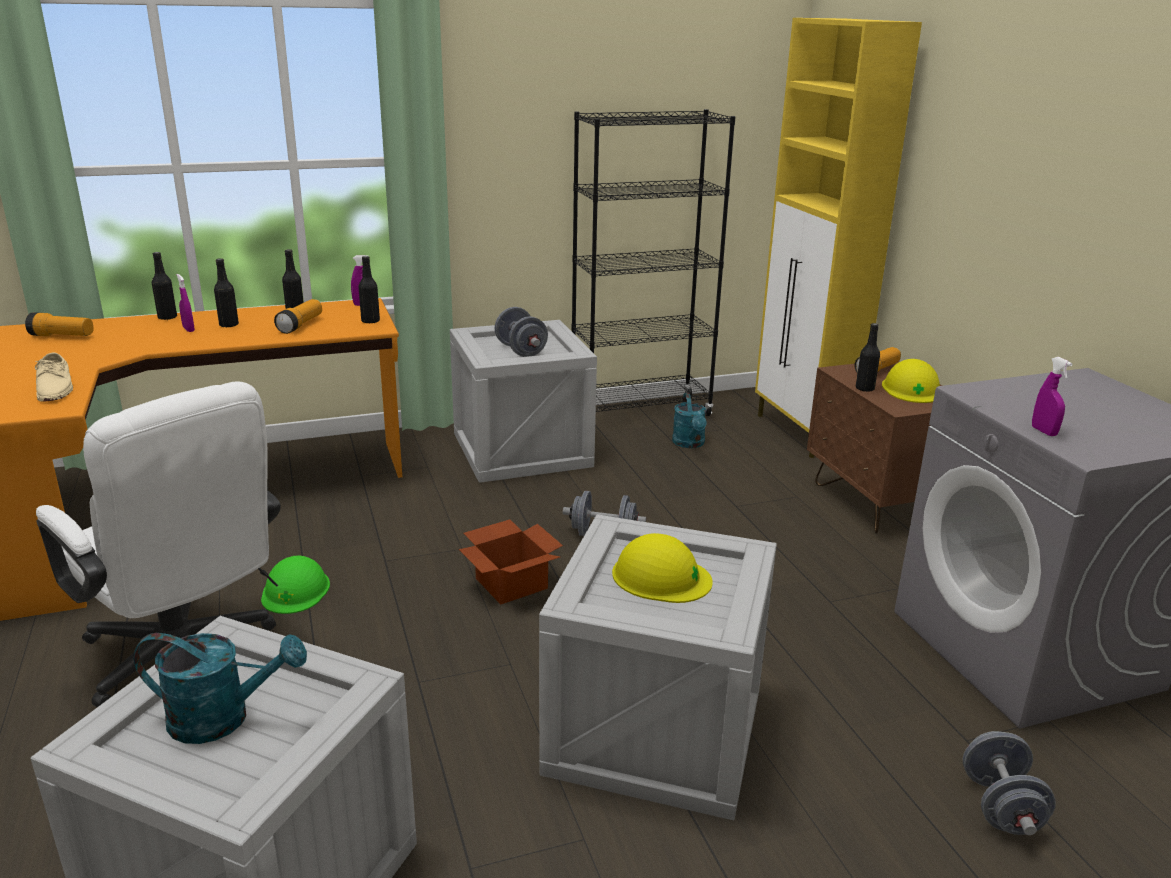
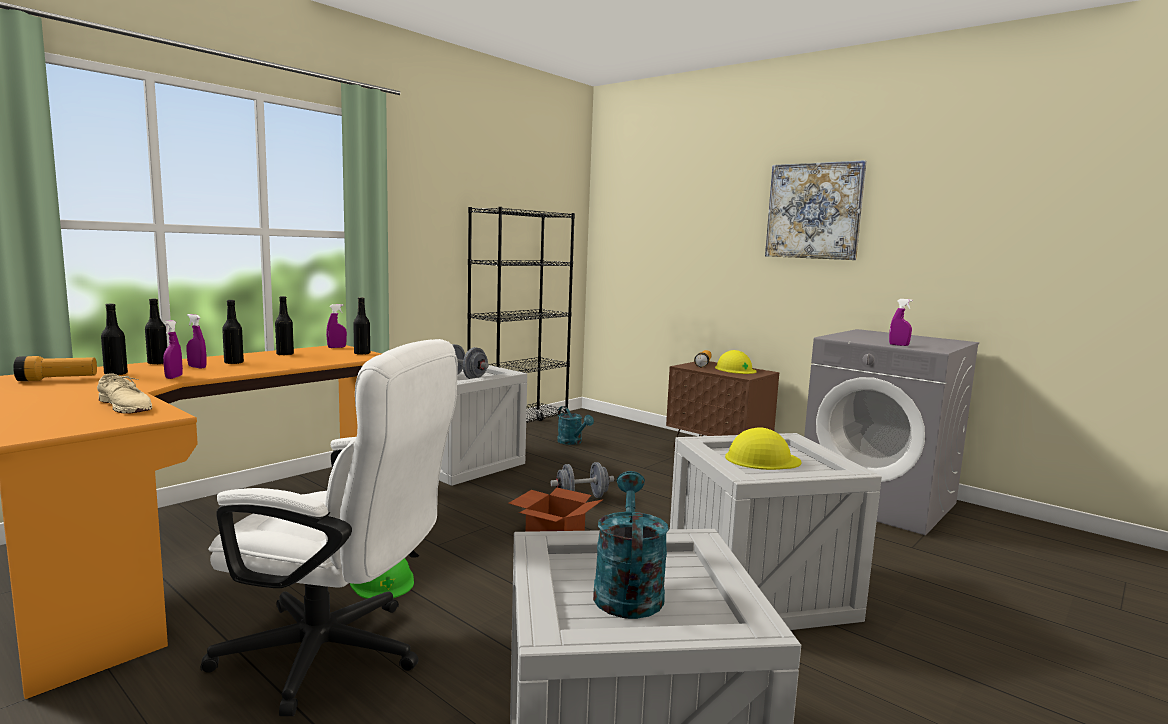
camera: 30 degrees left, 15 degrees down
(148, 345) = (174, 377): none -> purple spray bottle
(223, 718) = (627, 590): turquoise watering can -> turquoise watering can turned 60 degrees counterclockwise
(301, 325) = (304, 359): flashlight -> none
(803, 434) = (633, 428): yellow cabinet -> none
(864, 389) = (712, 371): black bottle -> black bottle (116, 374)
(1000, 806) = (967, 571): grey dumbbell -> none
(1068, 149) = (814, 211): none -> picture

